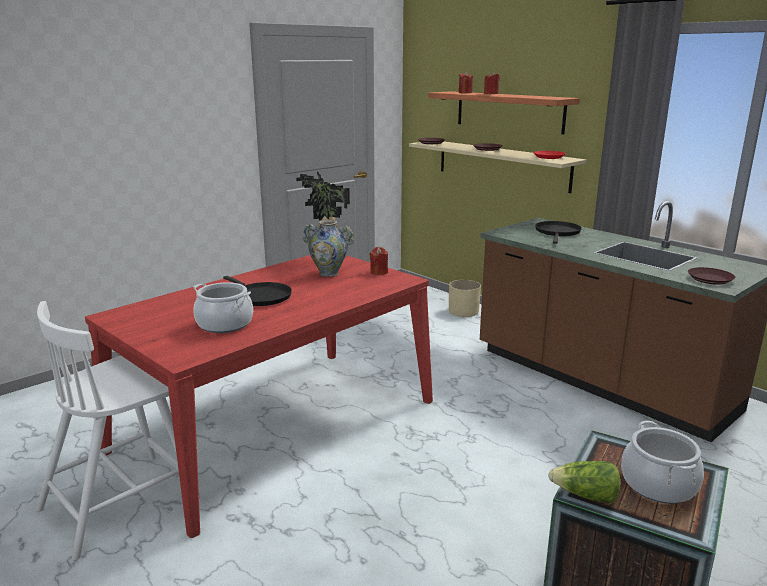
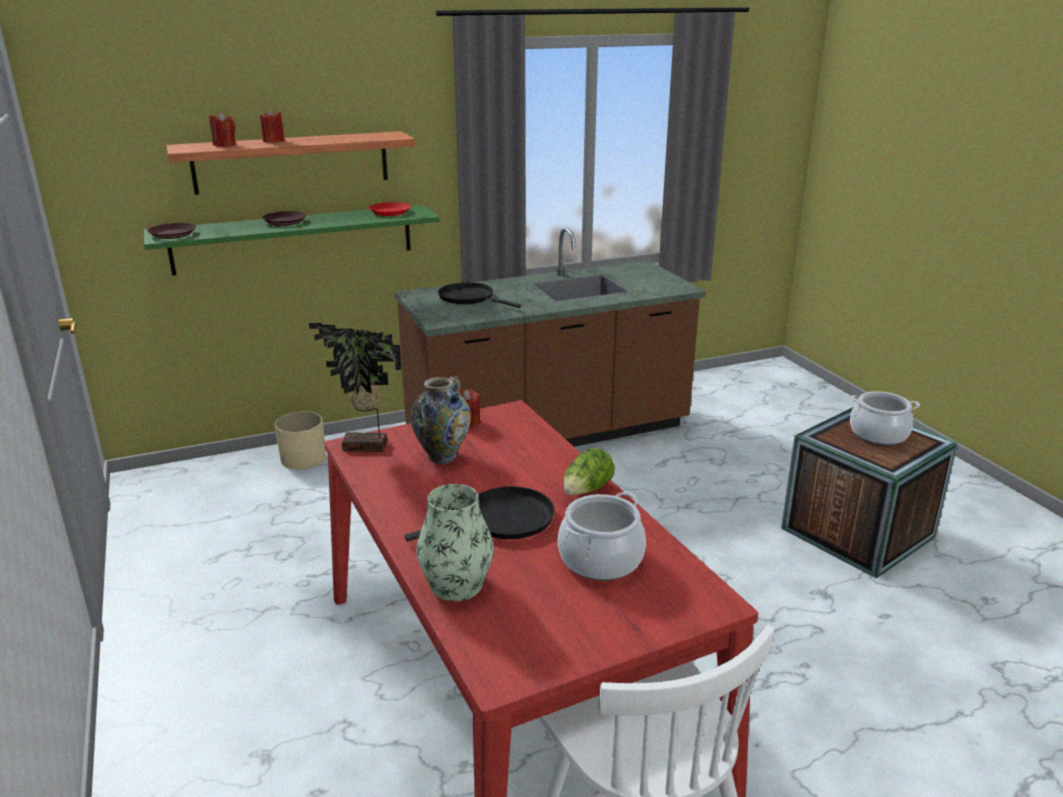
camera: 70 degrees left, 5 degrees up
(190, 296) = (456, 585): none -> vase
(501, 165) = (293, 239): beige shelf -> green shelf
(585, 496) = (894, 465): lettuce -> lettuce (587, 490)
(709, 279) = (662, 286): brown plate -> none

